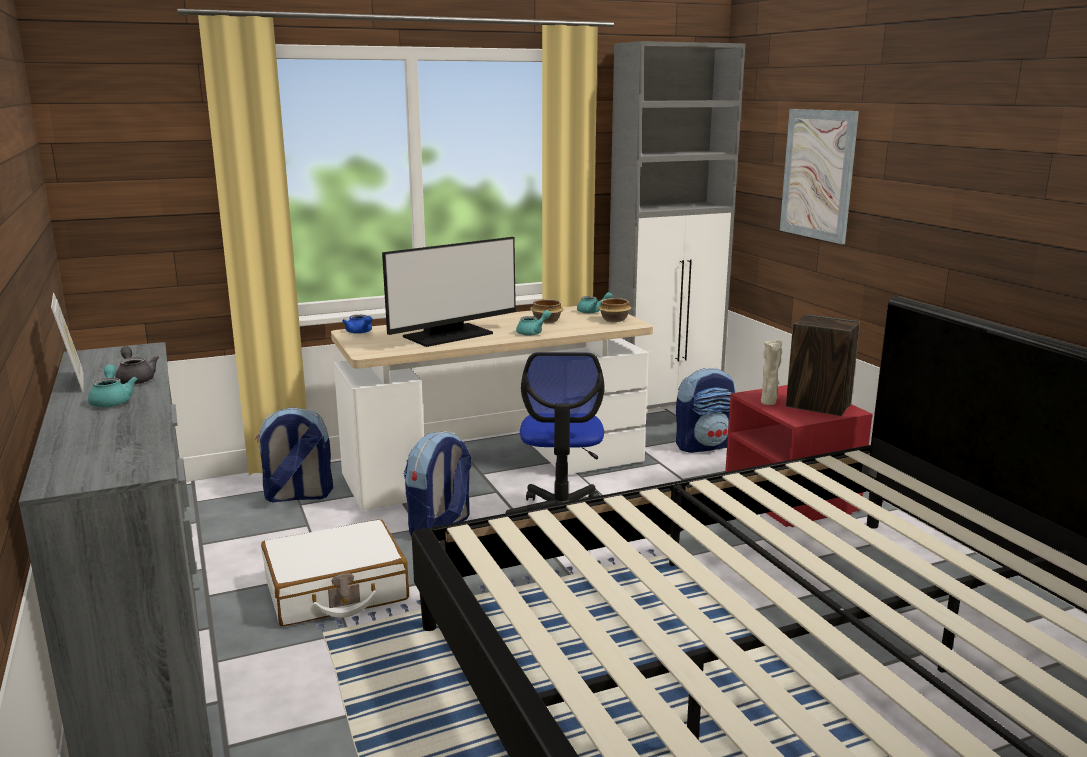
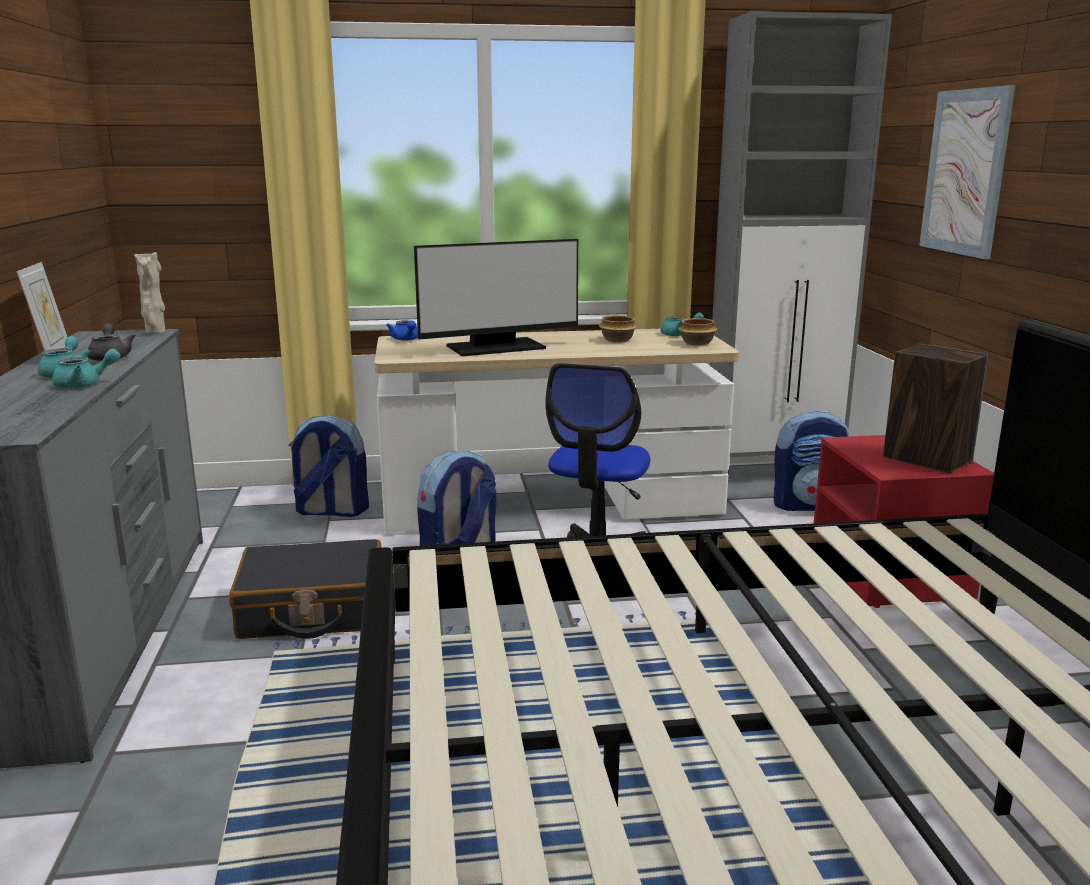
camera: 15 degrees right, 0 degrees up
(336, 591) = (313, 610): white suitcase -> black suitcase
(533, 333) = (591, 350): turquoise teapot -> turquoise teapot (84, 384)
(768, 403) = (863, 452): beige vase -> beige vase (155, 333)

